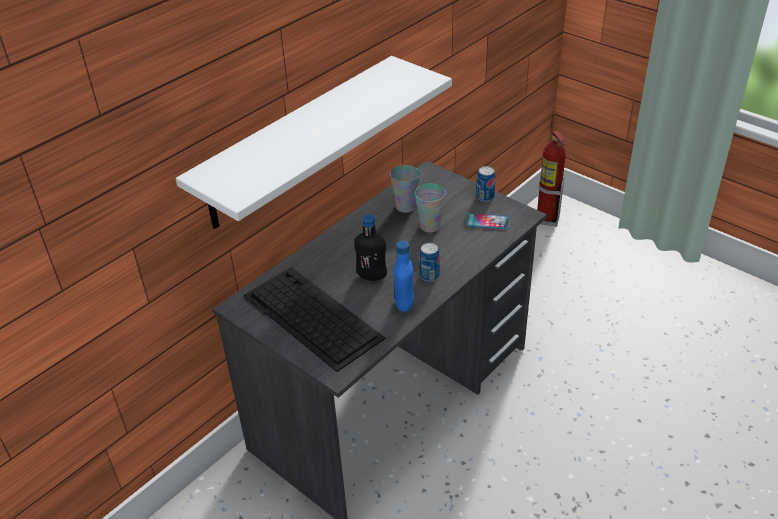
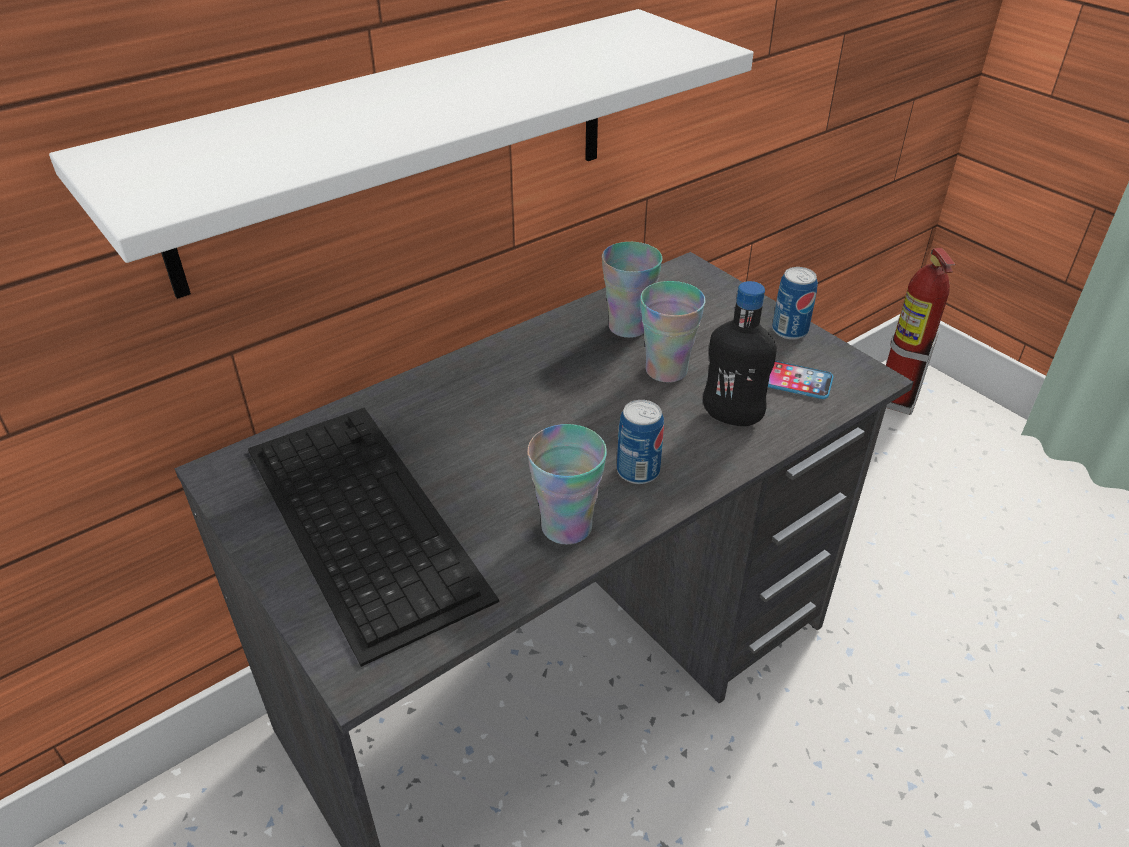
camera: 10 degrees right, 0 degrees up
(372, 276) = (517, 454): black bottle -> black bottle (732, 417)
(404, 304) = (566, 526): blue bottle -> cup

